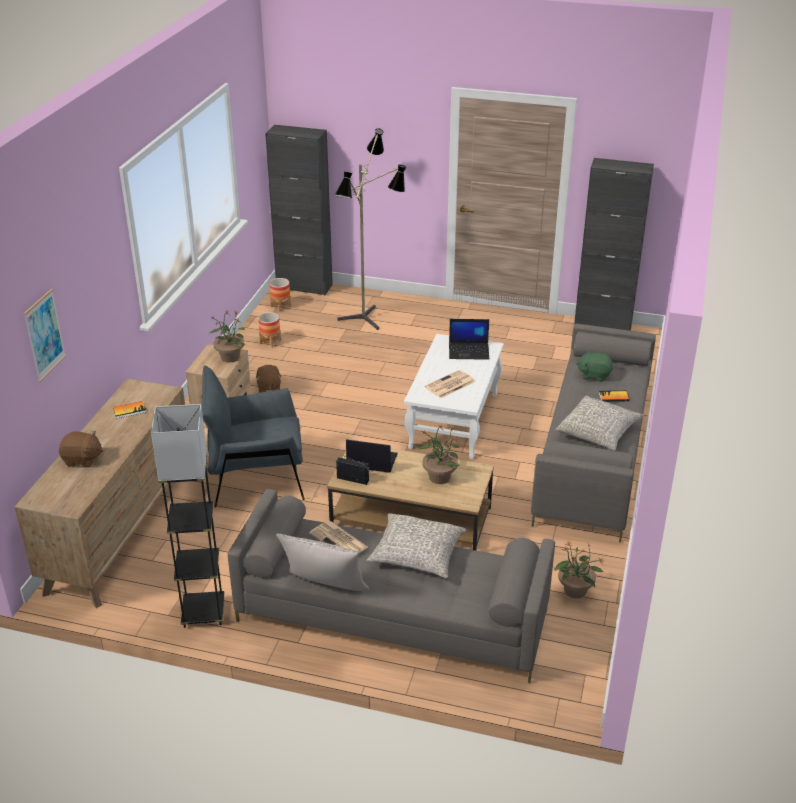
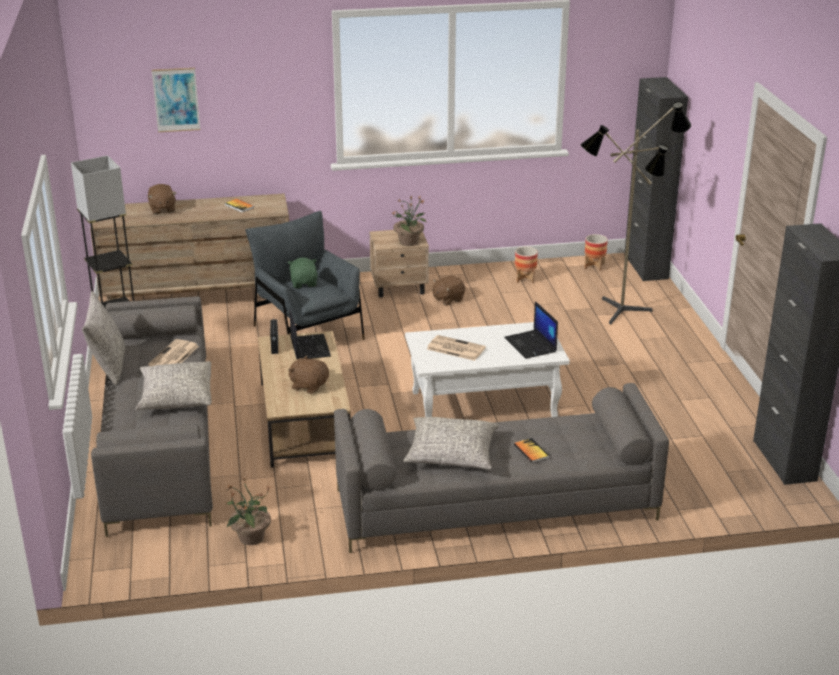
camera: 65 degrees right, 5 degrees down
(439, 477) = (309, 386): potted plant -> brown plush toy
(594, 375) = (568, 431): green plush toy -> green plush toy (304, 283)

